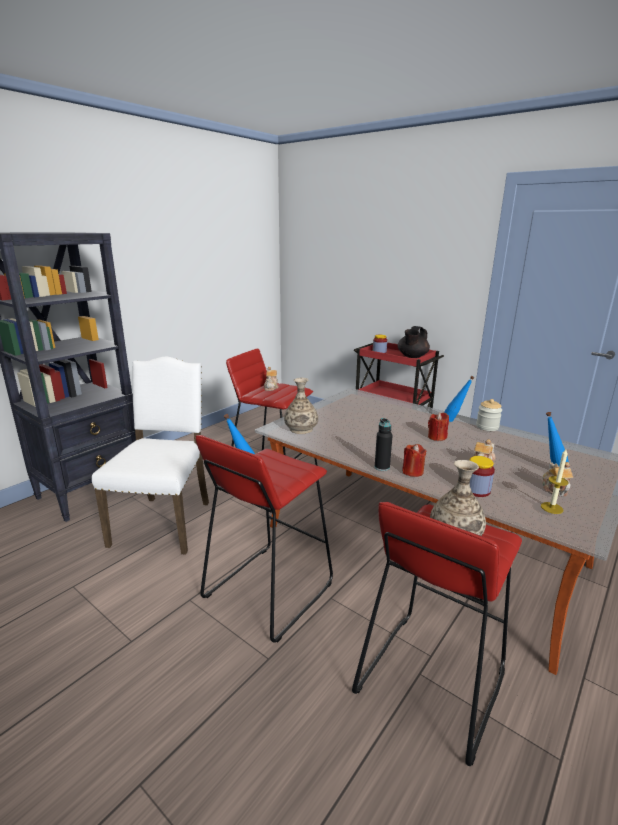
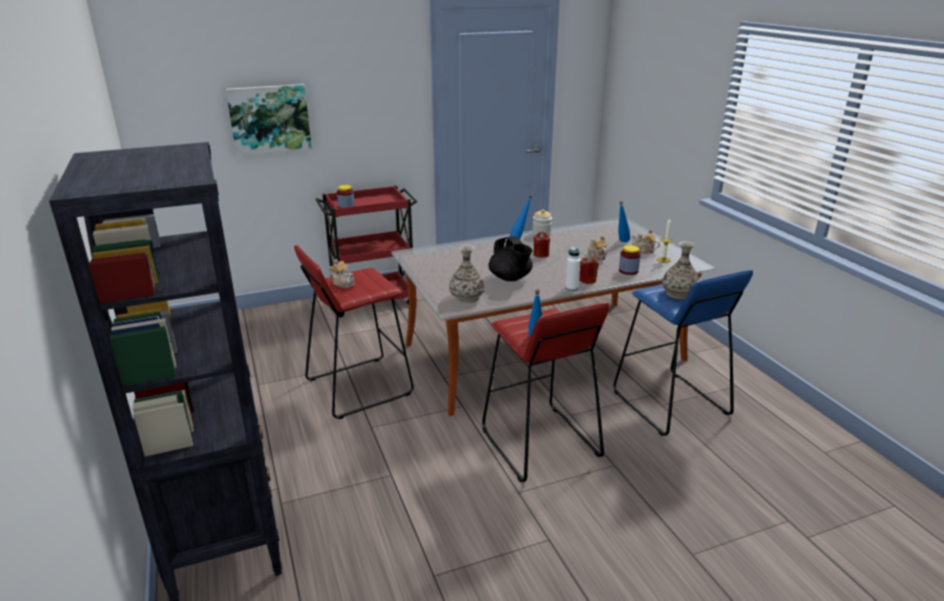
camera: 60 degrees left, 5 degrees up
(165, 522) = (371, 484): white chair -> none
(357, 274) = (269, 119): none -> picture
(382, 467) = (571, 288): black bottle -> white bottle
(412, 356) = (380, 199): black teapot -> black teapot (510, 278)
(429, 681) = (669, 404): red stool -> blue stool

